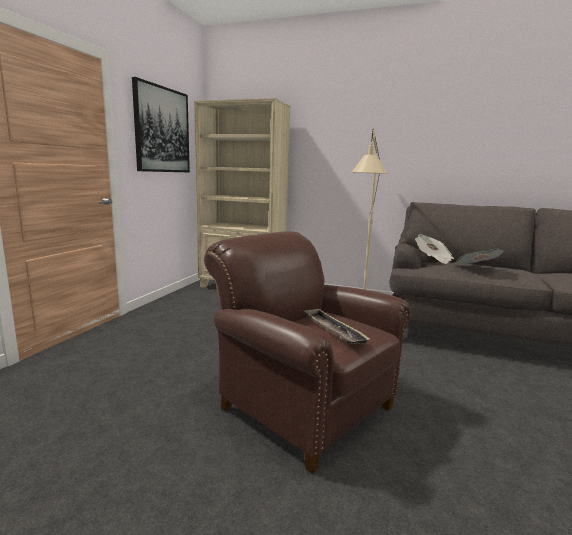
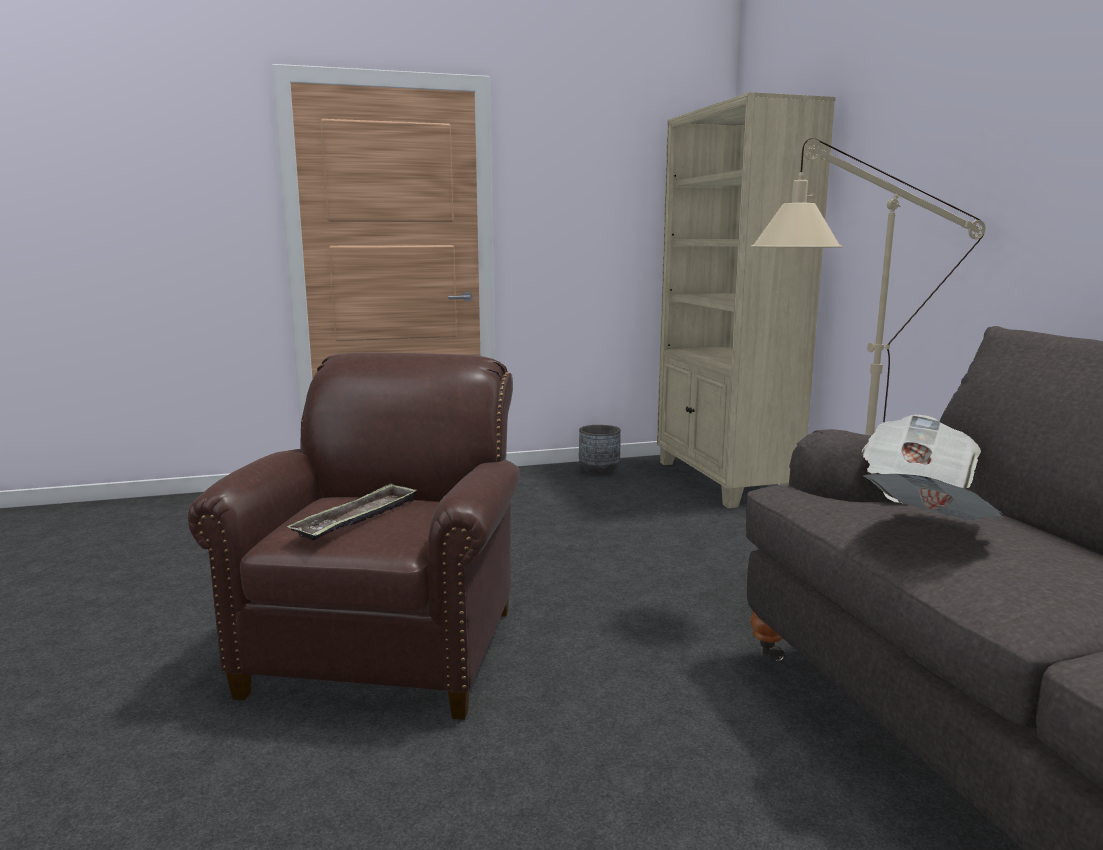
camera: 55 degrees right, 0 degrees up
(162, 130) = (601, 181): picture -> none
(183, 298) = (599, 471): none -> grey planter

